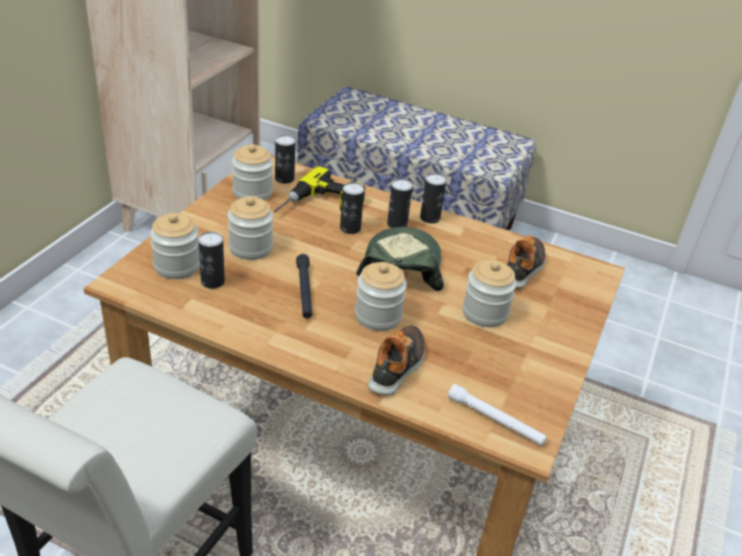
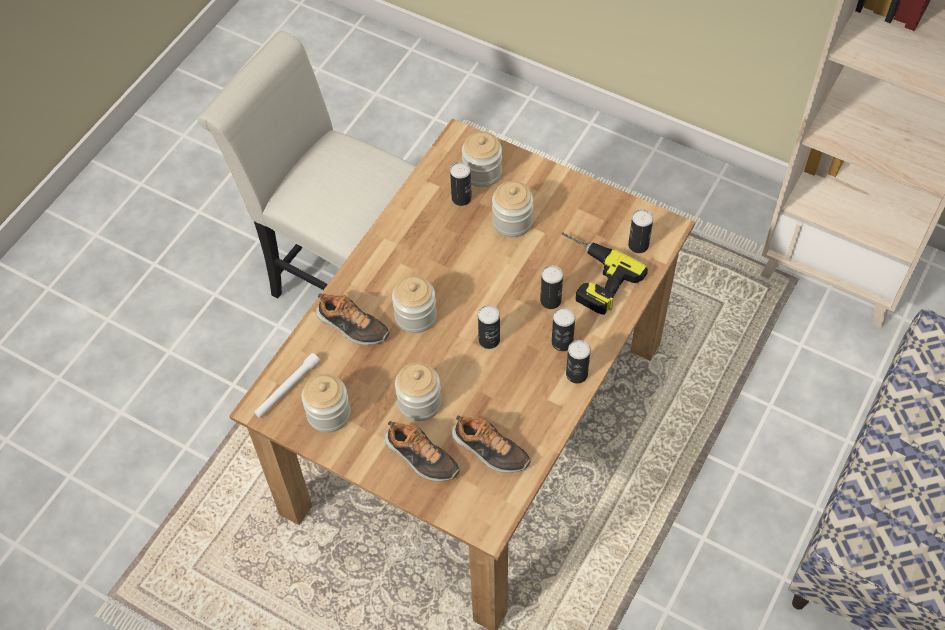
camera: 100 degrees right, 20 degrees up
(252, 192) = (607, 219): jar -> jar (329, 414)
(304, 291) = (450, 263): black flashlight -> none
(401, 266) = (489, 340): cap -> can
(546, 312) = (421, 457): none -> shoe

